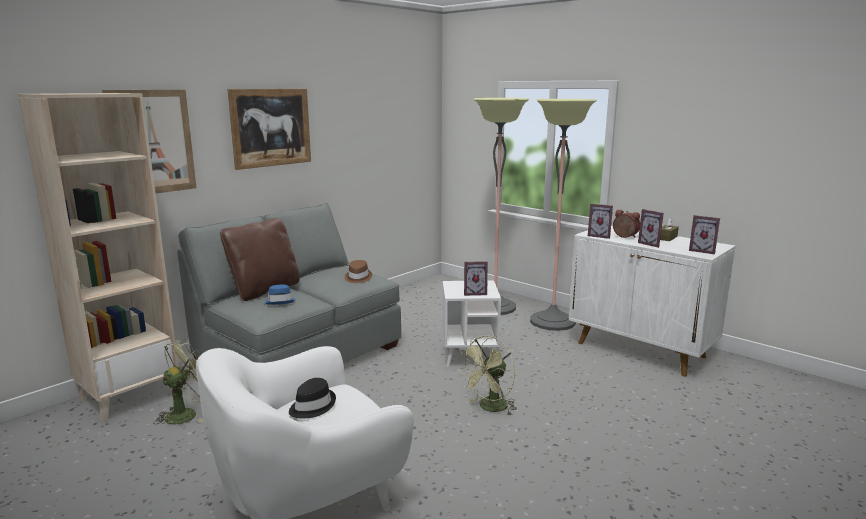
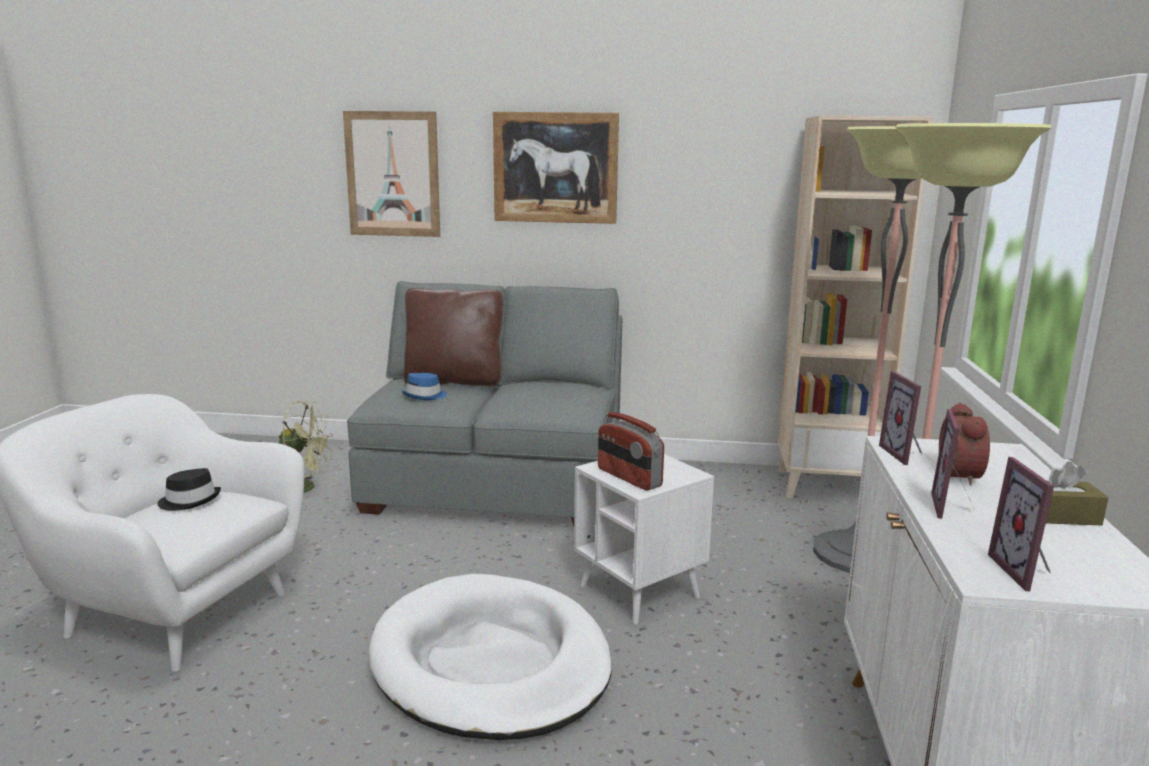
camera: 55 degrees right, 0 degrees up
(130, 396) = (317, 454): beige bookcase -> beige bookcase (827, 485)
(357, 278) = (558, 402): brown hat -> none
(474, 293) = (628, 477): picture frame -> radio
(490, 408) = (491, 663): green fan -> white dog bed

